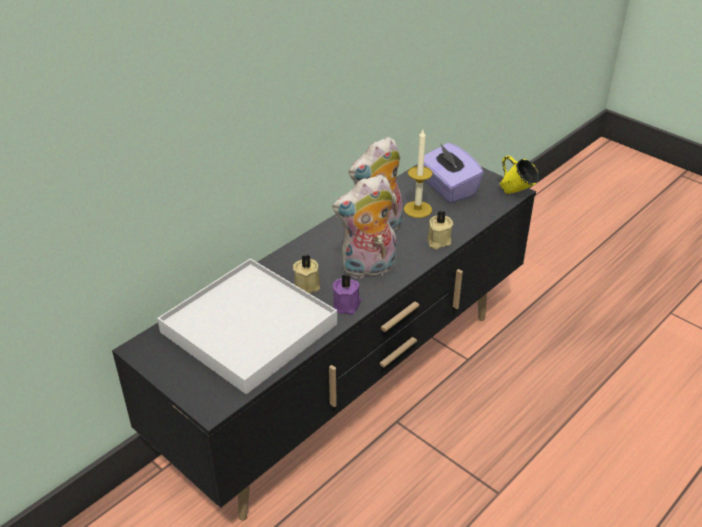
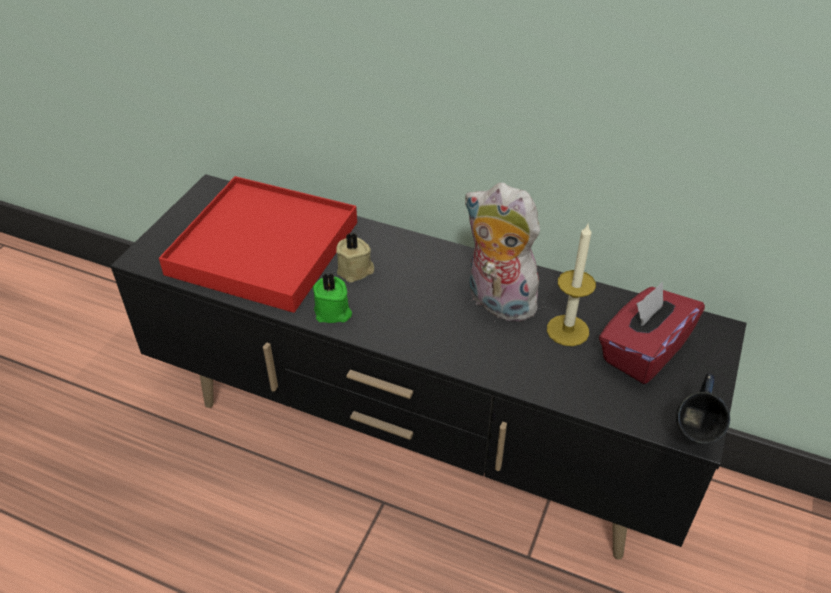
camera: 70 degrees right, 5 degrees up
(249, 328) = (264, 248): white tray -> red tray
(347, 304) = (333, 312): purple candle -> green candle
(368, 269) = (408, 313): plush toy -> none
(438, 241) = (506, 367): beige candle -> none
(448, 188) = (643, 351): purple tissue box -> red tissue box
(516, 193) = (691, 437): yellow mug -> blue mug

